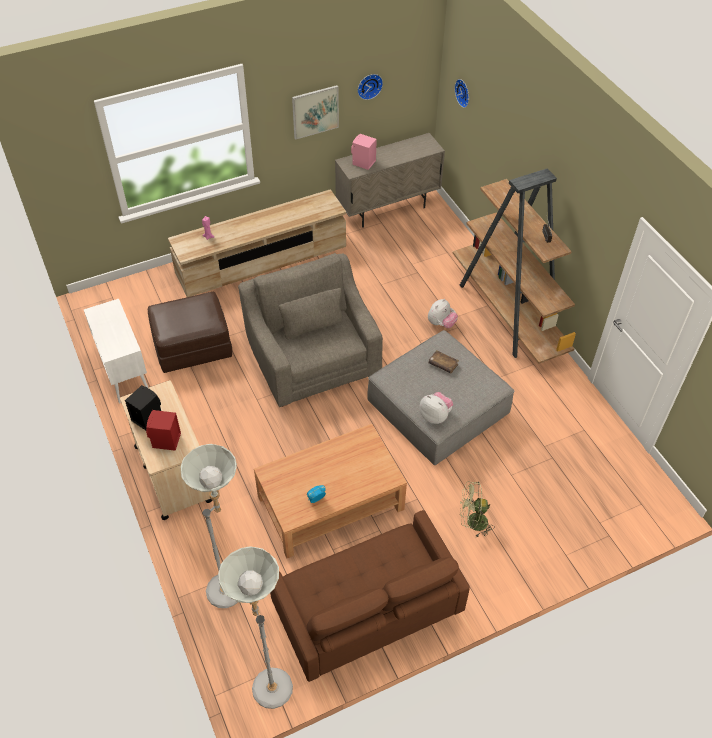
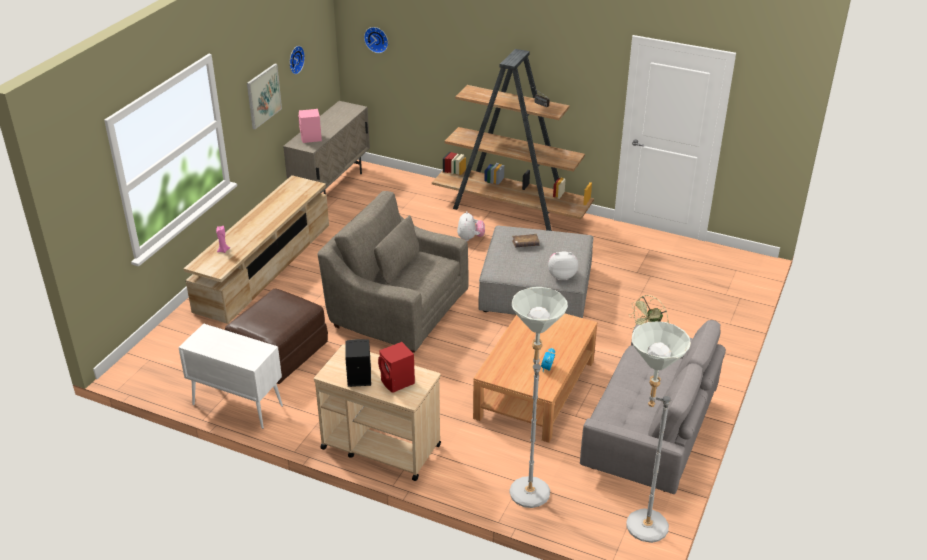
camera: 40 degrees left, 15 degrees down
(366, 612) = (649, 436): brown sofa -> grey sofa

